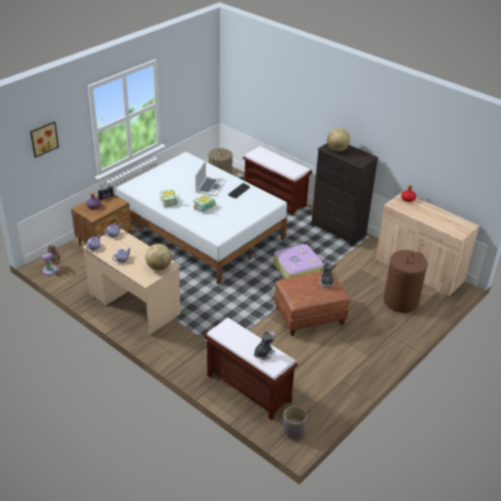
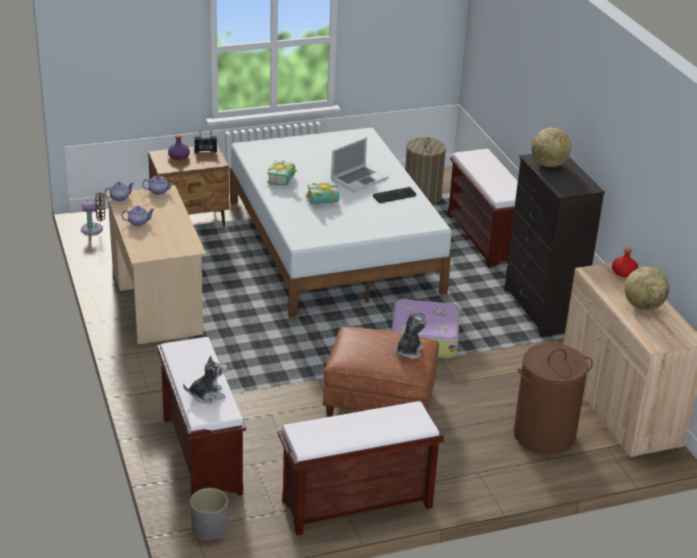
camera: 30 degrees right, 5 degrees down
(43, 138) = (122, 35): picture -> none
(159, 267) = (175, 246): globe -> globe (643, 306)
(351, 381) = (356, 505): none -> brown bench

